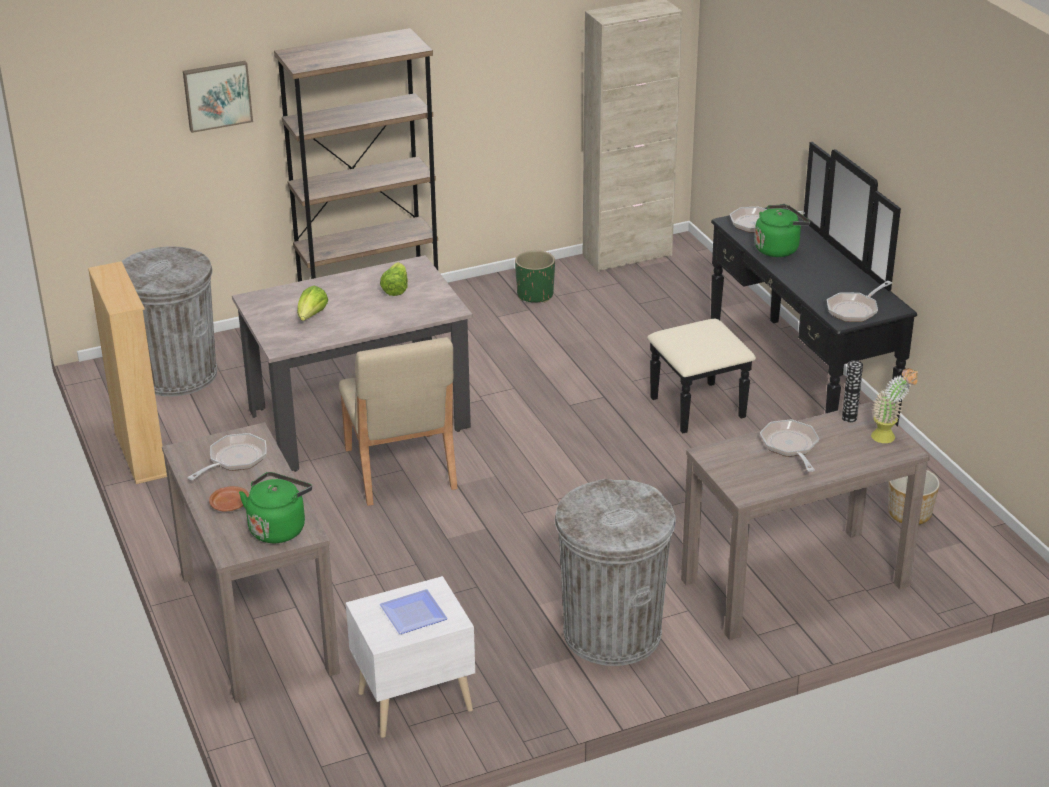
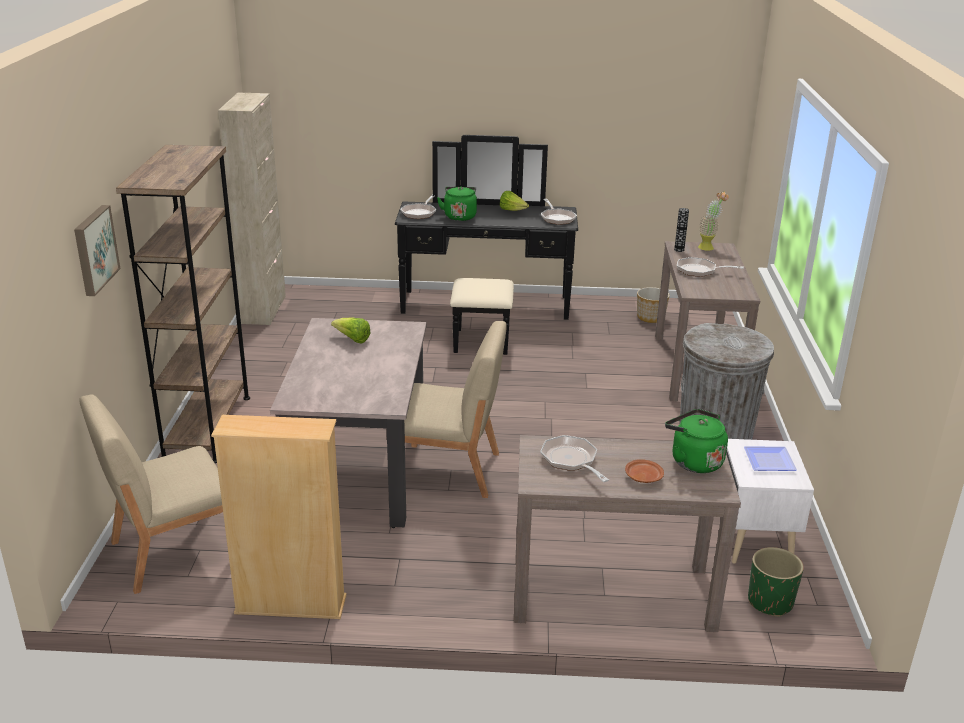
camera: 65 degrees left, 5 degrees down
(177, 374) = (172, 550): grey trash can -> beige chair
(311, 316) = (355, 382): lettuce -> lettuce (512, 210)
(535, 295) = (270, 354): green planter -> green planter (770, 601)

